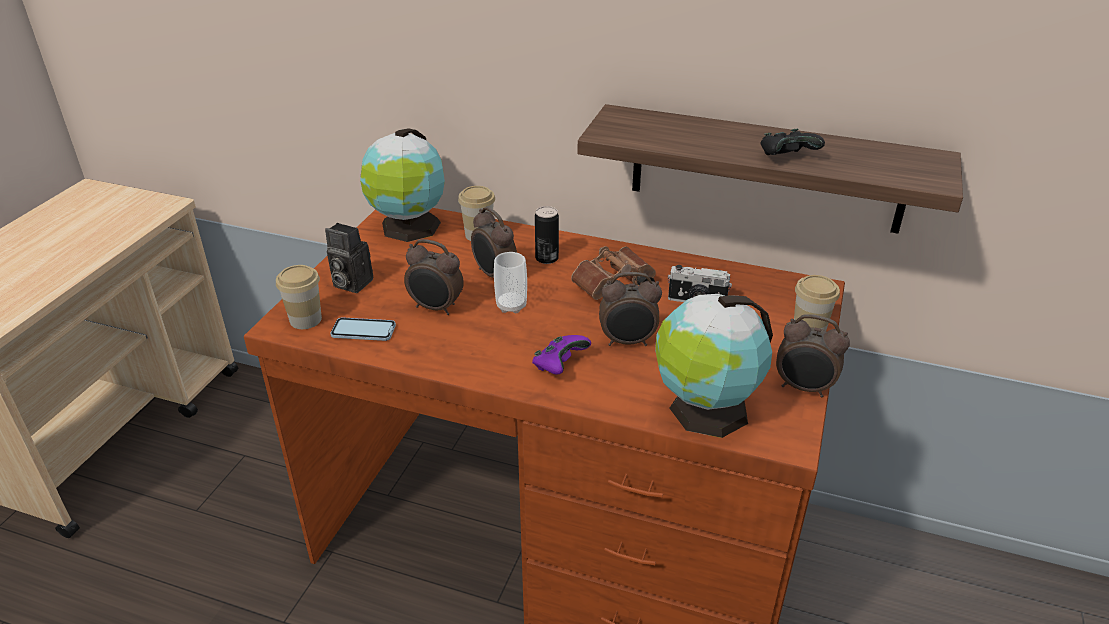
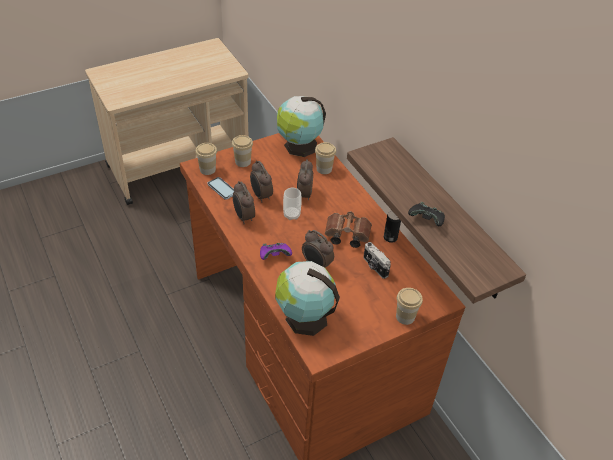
camera: 40 degrees right, 10 degrees up
(350, 283) = (243, 162): camera -> cup
(546, 258) = (338, 200): can -> can (390, 238)
(804, 388) = (360, 339): alarm clock -> alarm clock (243, 217)

